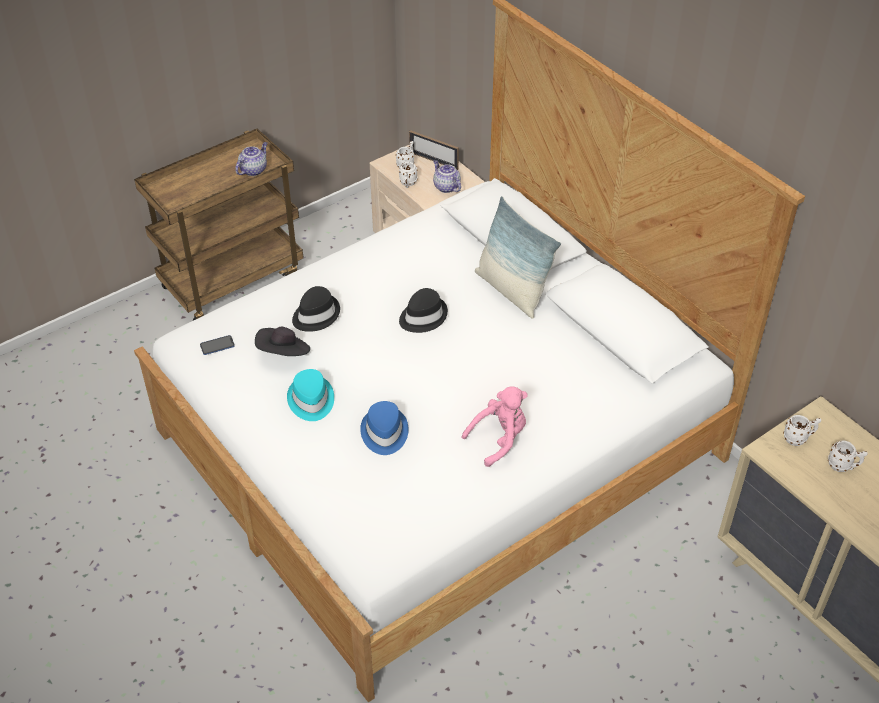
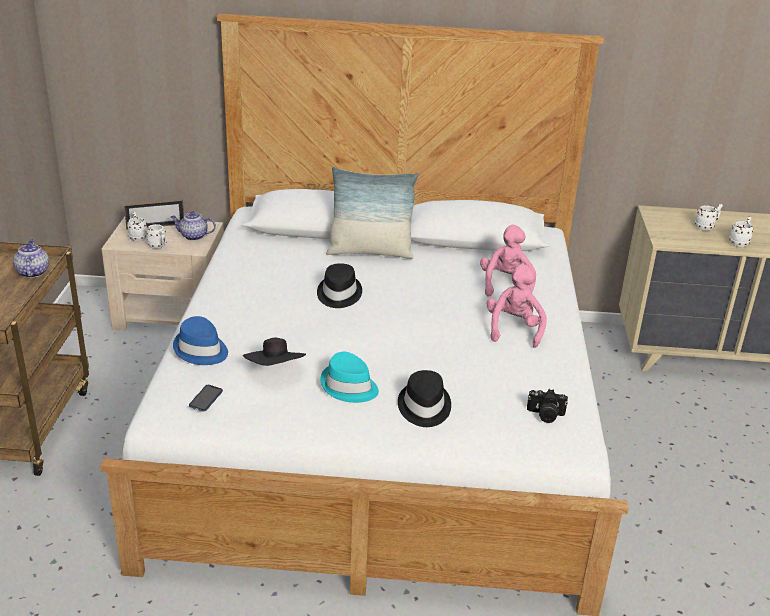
camera: 50 degrees left, 15 degrees down
(315, 315) = (255, 335): black hat -> black hat (423, 407)
(384, 433) = (437, 372): blue hat -> blue hat (201, 350)
(396, 523) = (545, 415): none -> camera
(564, 396) = (506, 286): none -> pink plush toy
(798, 439) = (666, 227): white mug -> white mug (739, 243)

